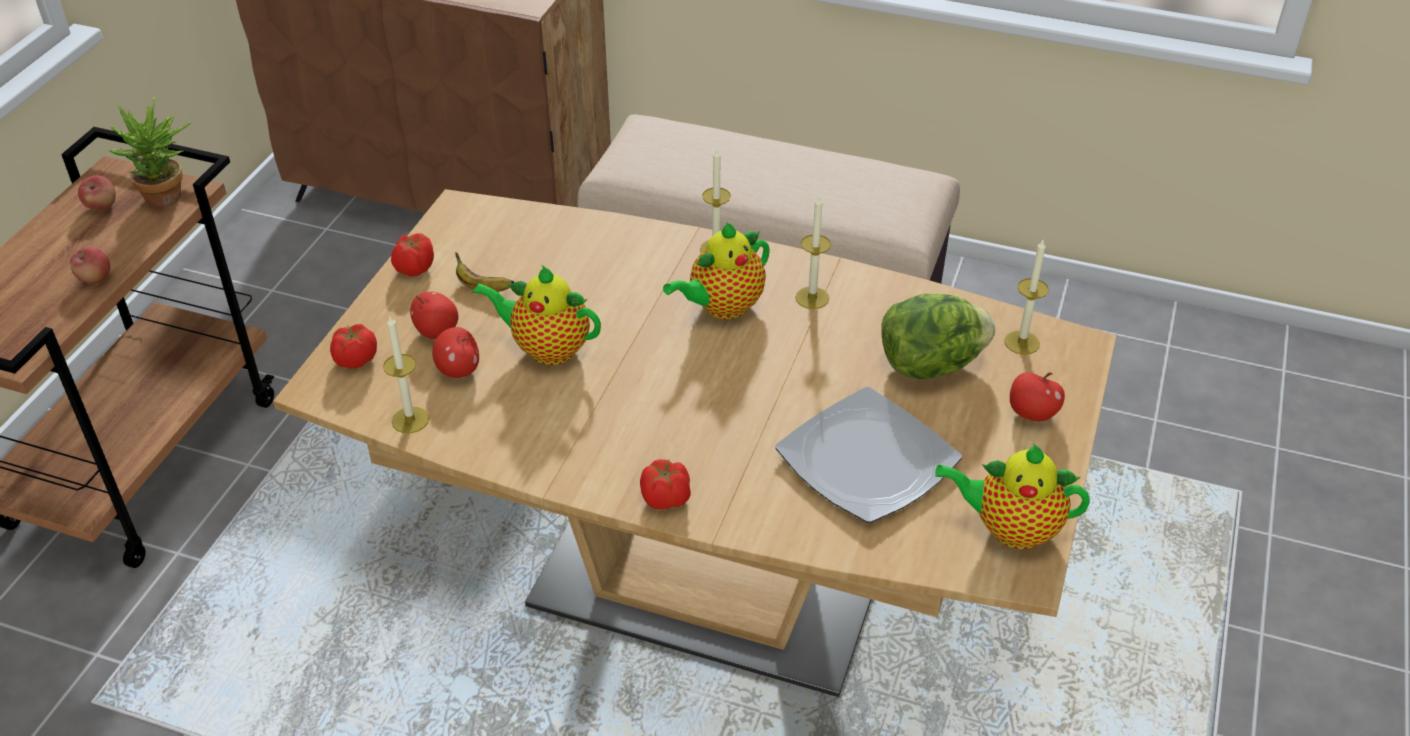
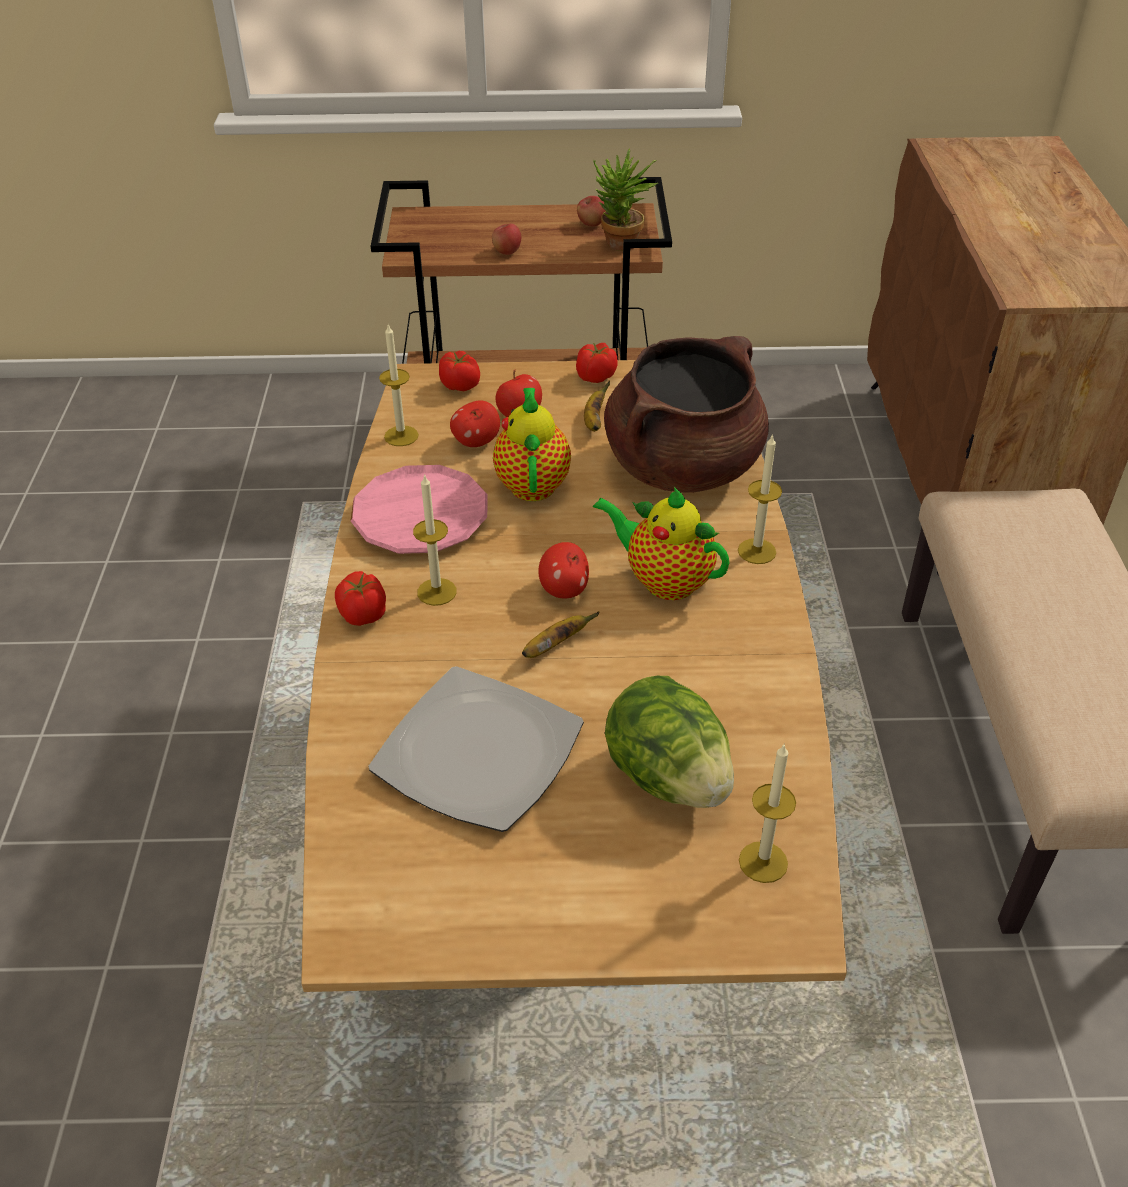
camera: 70 degrees right, 0 degrees up
(550, 432) = (420, 517): none -> pink plate
(585, 255) = (683, 467): none -> brown cooking pot
(767, 387) = (555, 645): none -> banana
(812, 298) = (724, 646): candle -> candle (437, 592)
(1010, 528) = (417, 910): teapot -> none
(1032, 414) = (629, 897): apple -> apple (564, 590)

